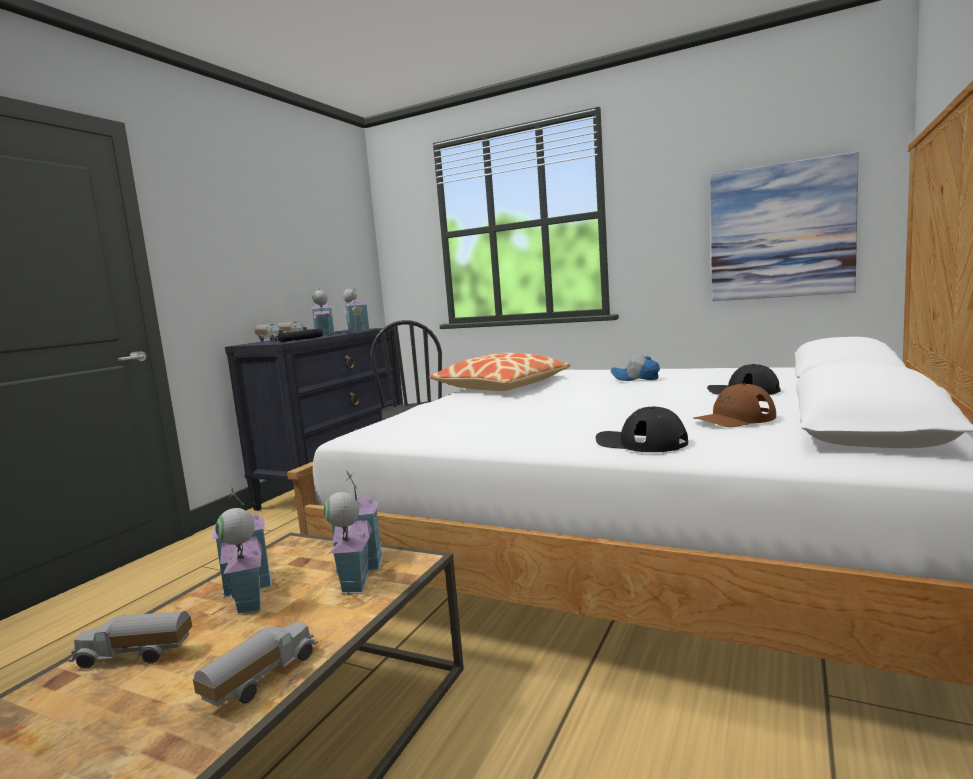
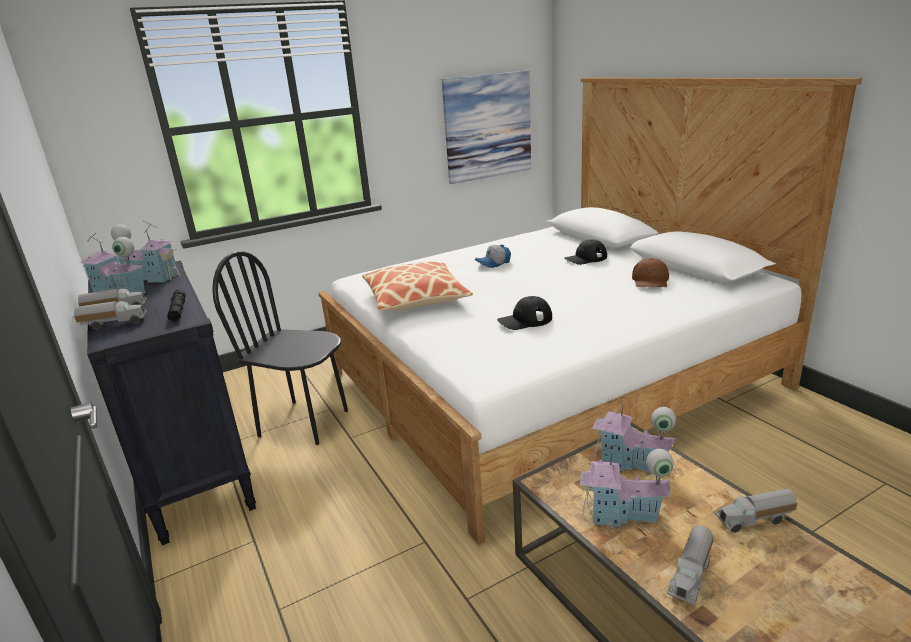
camera: 55 degrees left, 15 degrees up
(261, 679) = (754, 520): toy truck -> toy truck turned 75 degrees counterclockwise
(640, 442) = (662, 310): black cap -> black cap (525, 320)

